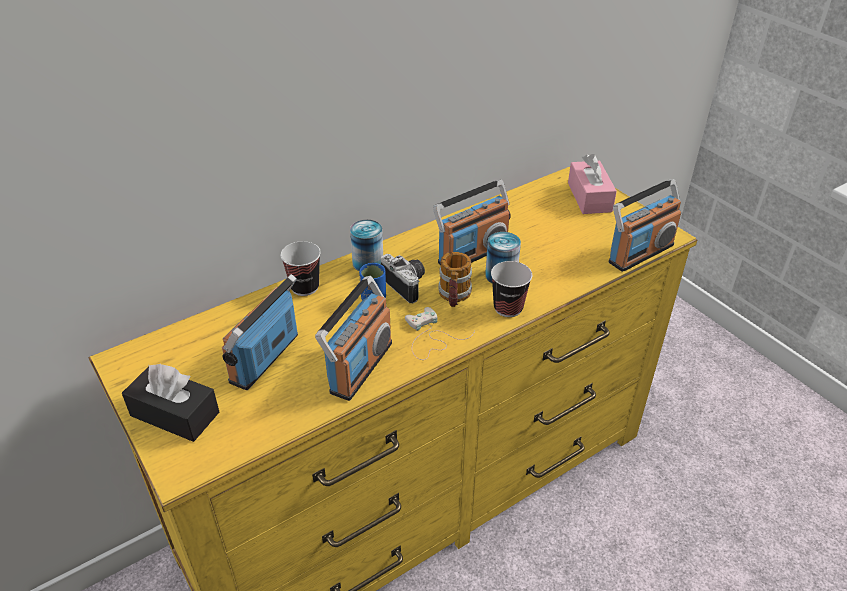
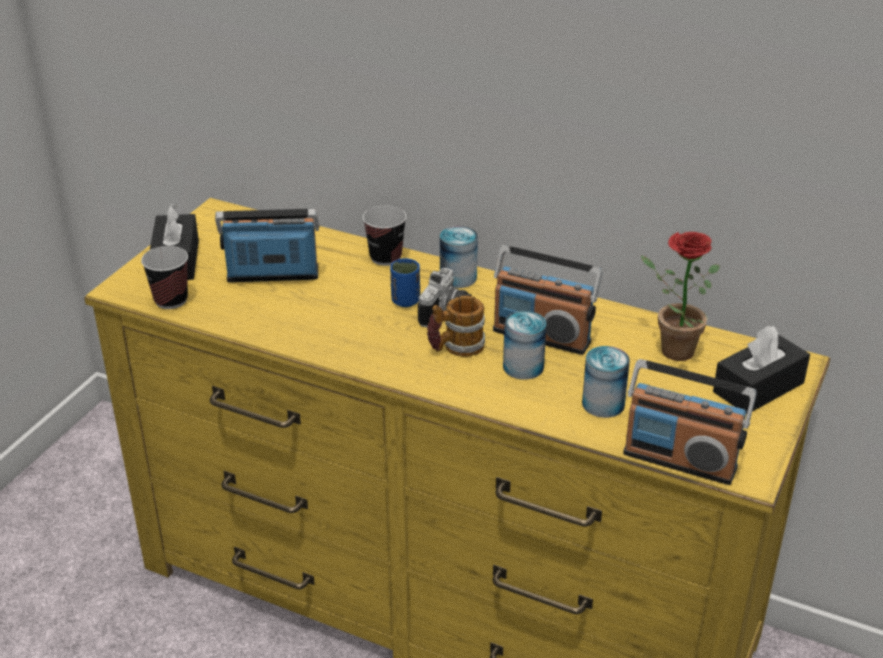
camera: 60 degrees right, 5 degrees down
(360, 367) = (303, 328): radio -> none
(430, 337) = (379, 353): white game controller -> none
(508, 308) = (471, 388): cup -> cup (171, 300)
(528, 211) = (670, 349): none -> potted plant
(565, 259) = (603, 404): none -> can
(589, 197) = (758, 387): pink tissue box -> black tissue box

